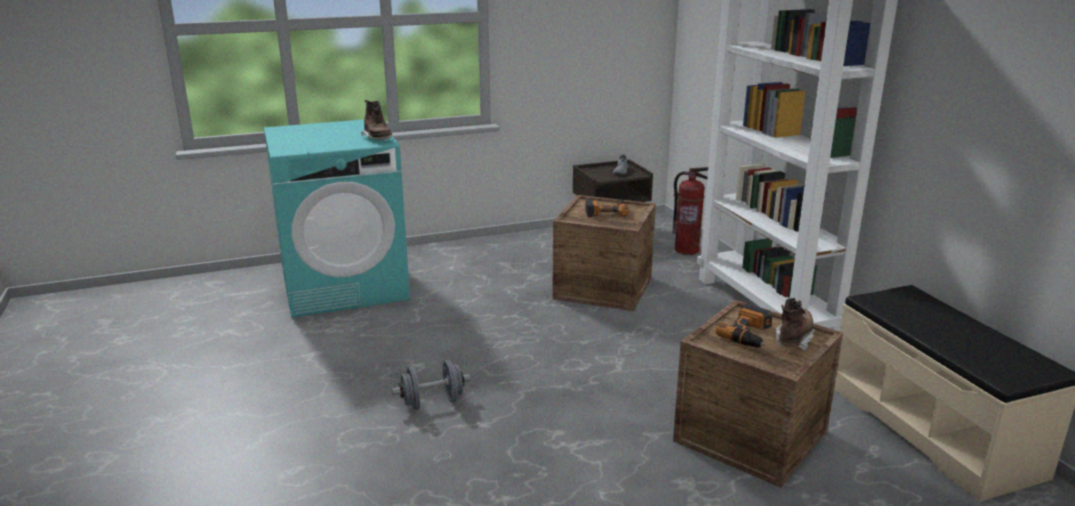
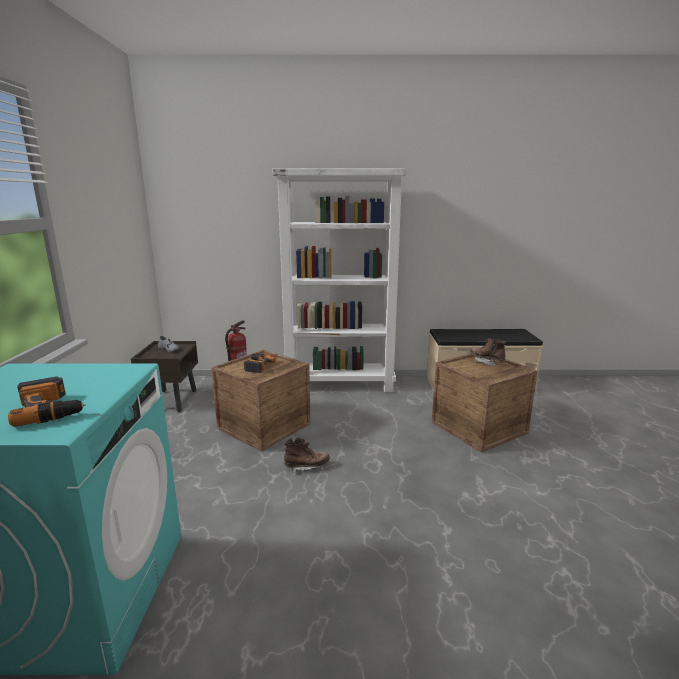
camera: 70 degrees left, 5 degrees down
(378, 138) = (110, 370): brown boot -> brown boot (307, 466)
(432, 402) = (404, 556): grey dumbbell -> none
(749, 334) = (478, 369): power drill -> power drill (51, 408)

